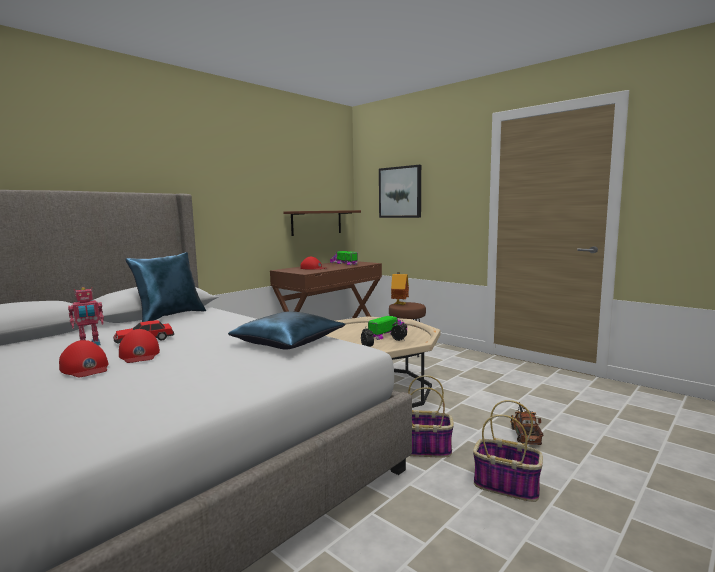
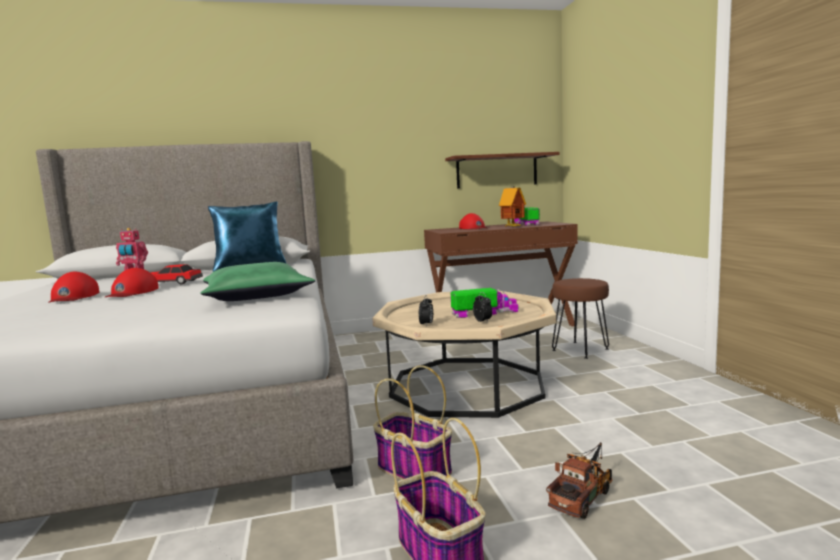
camera: 35 degrees right, 0 degrees up
(288, 342) = (257, 296): blue pillow -> green pillow
(400, 192) = (606, 120): picture -> none
(400, 304) = (570, 280): toy house -> toy house (513, 227)

